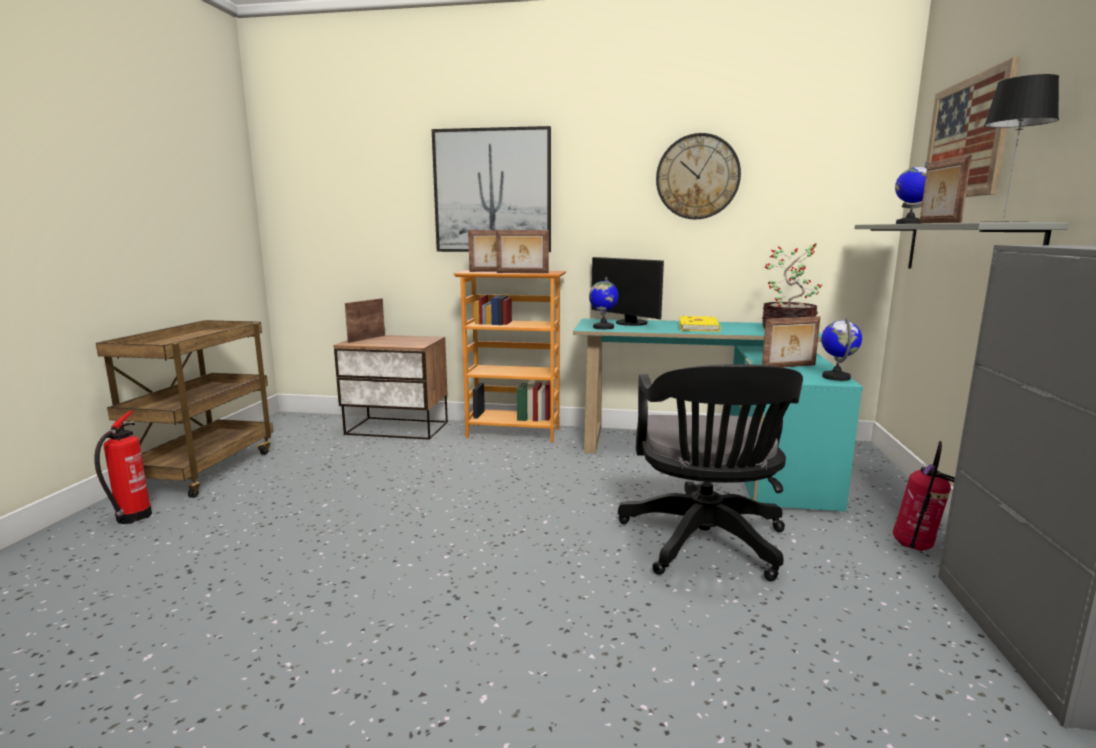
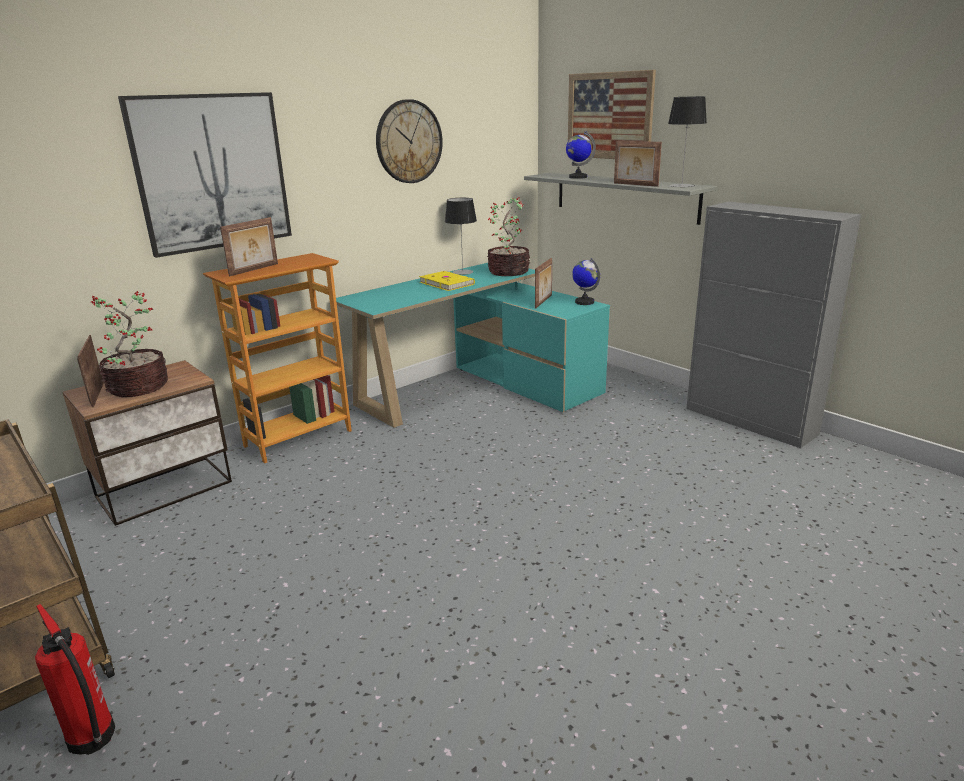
camera: 50 degrees left, 10 degrees up
(386, 341) = (137, 388): none -> potted plant
(522, 273) = (295, 266): picture frame -> none
(603, 327) = (384, 304): globe -> none
(629, 323) = (388, 294): monitor -> none
(705, 544) = (583, 449): black office chair -> none
(741, 324) = (462, 272): none -> table lamp
(915, 547) = (657, 398): fire extinguisher -> none

